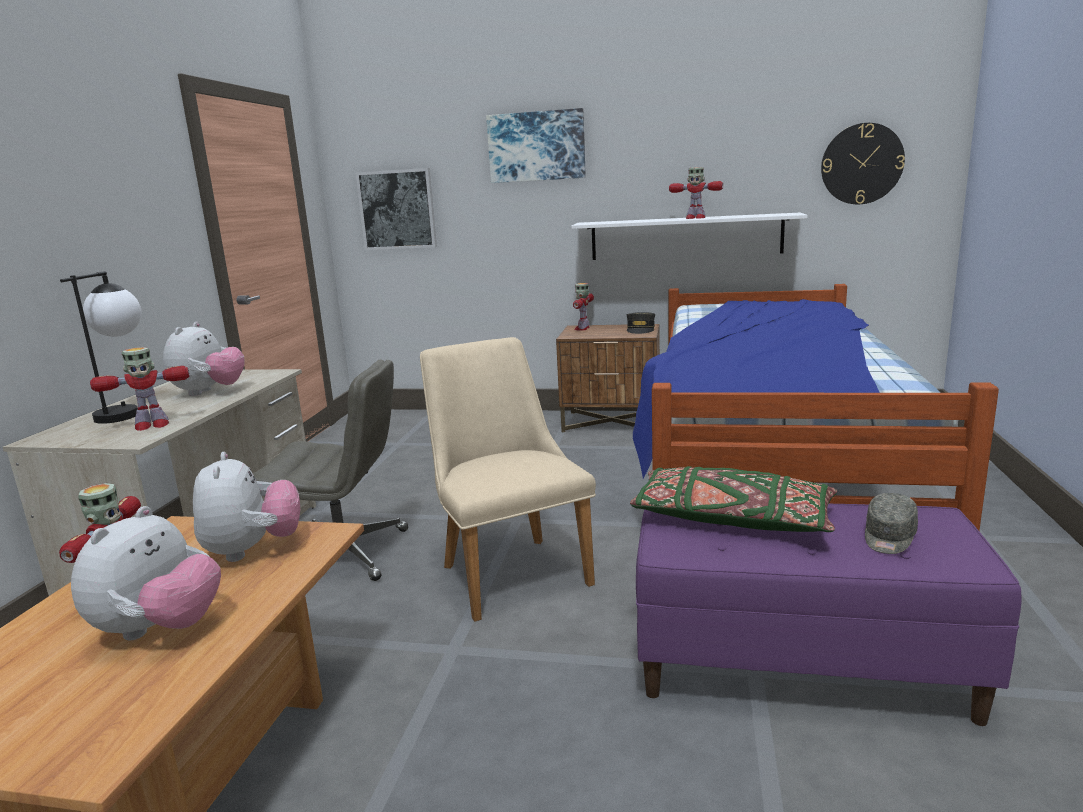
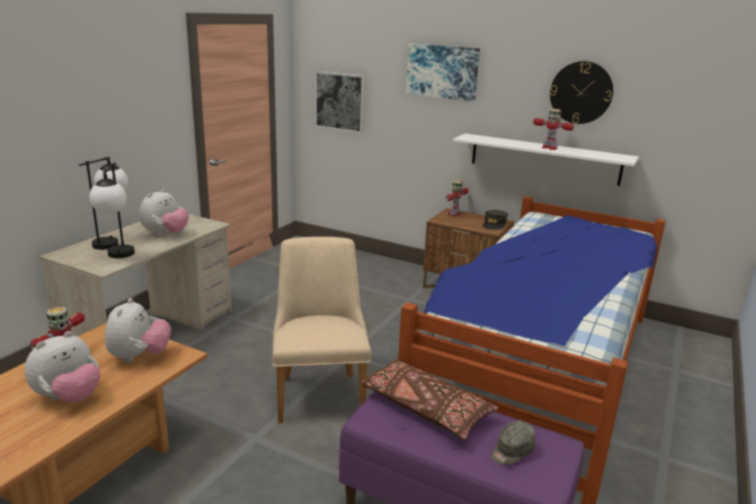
camera: 15 degrees right, 5 degrees up
(151, 425) = (118, 257): toy robot -> table lamp
(345, 554) = (230, 353): grey office chair -> none
(731, 519) = (425, 408): green pillow -> brown pillow
(862, 164) = (696, 126): wall clock -> wall clock (581, 92)

